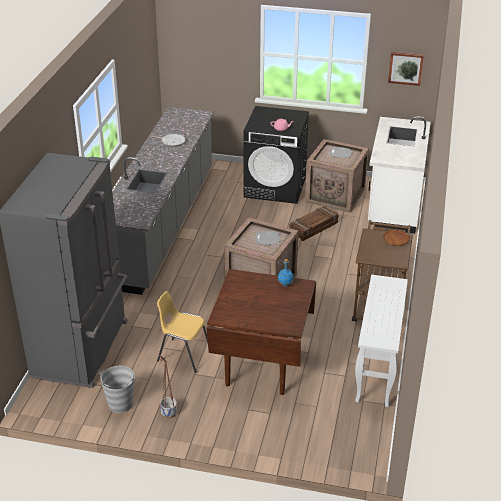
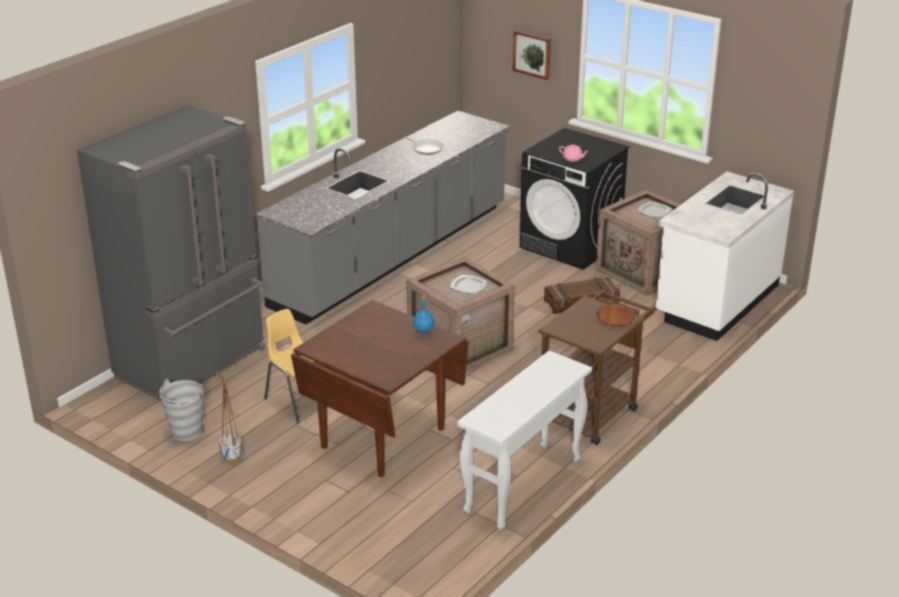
camera: 25 degrees right, 5 degrees down
(405, 68) = (764, 105): picture -> picture (532, 54)

